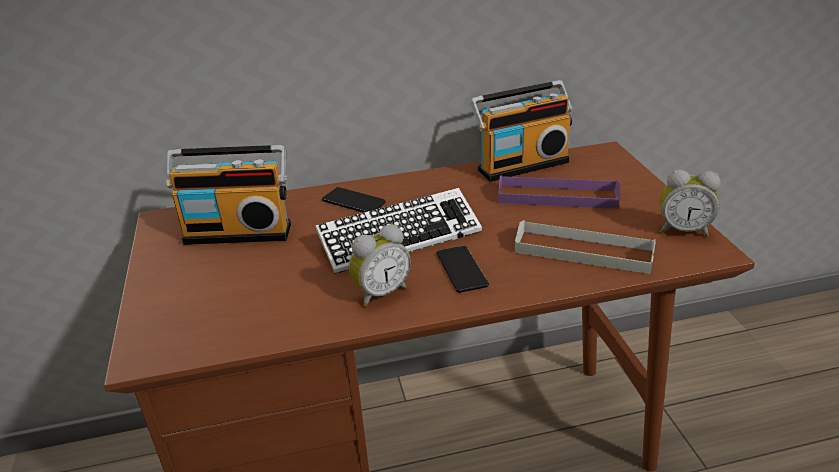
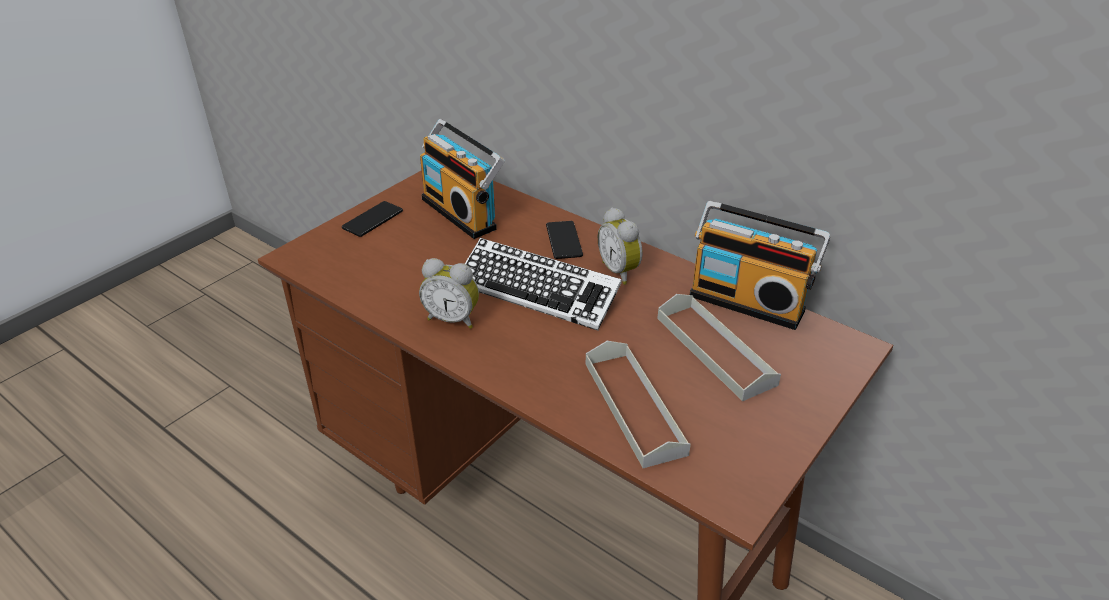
camera: 50 degrees right, 5 degrees up
(461, 269) = (526, 346): phone -> phone (373, 220)
(557, 196) = (715, 350): purple tray -> grey tray
(683, 230) = (755, 465): alarm clock -> alarm clock (621, 271)

